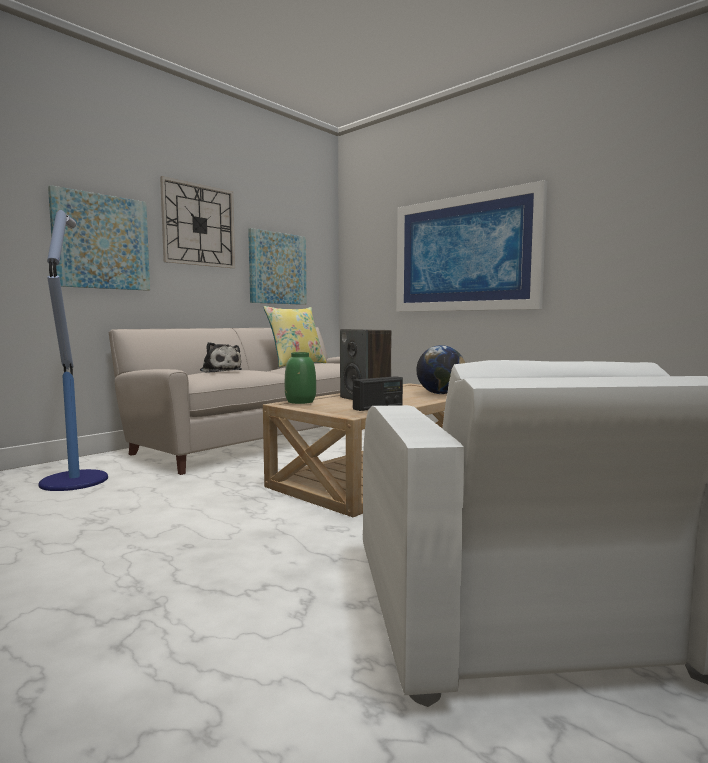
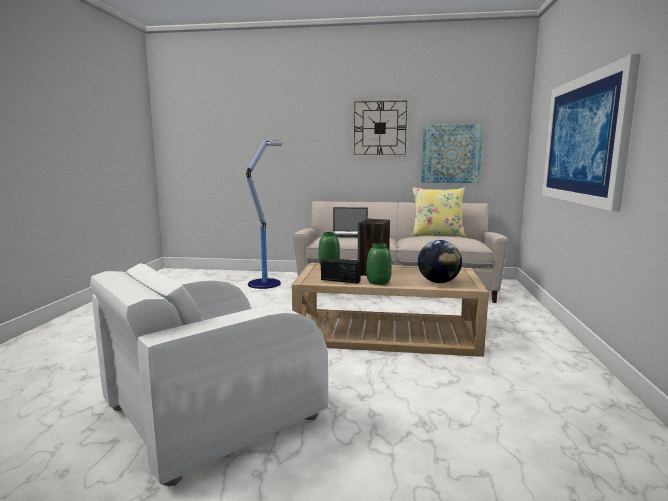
camera: 55 degrees right, 5 degrees up
(101, 242) = (313, 148): picture -> none
(220, 371) = (350, 234): plush toy -> laptop
(410, 401) = (378, 282): none -> green vase

